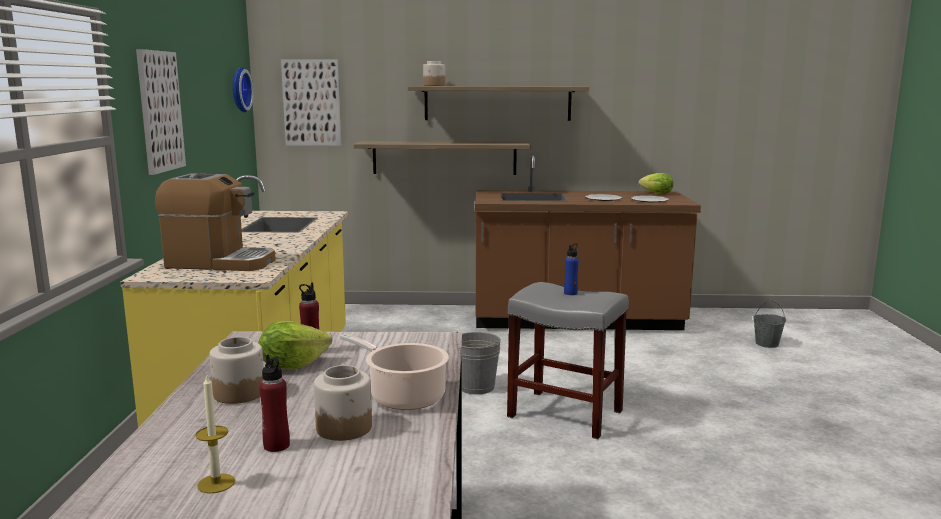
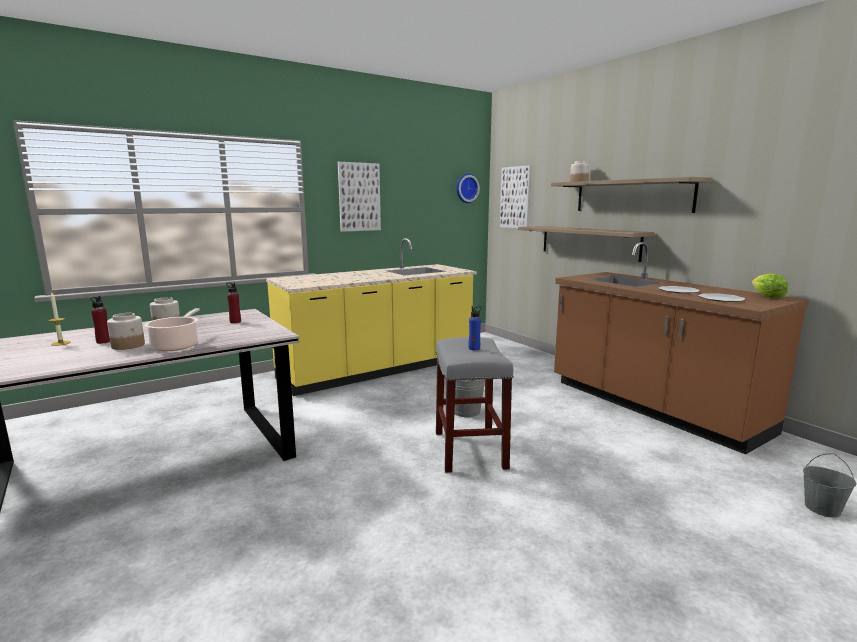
camera: 55 degrees right, 0 degrees up
(220, 263) = (317, 279): coffee machine -> none
(292, 365) = (210, 324): lettuce -> none

